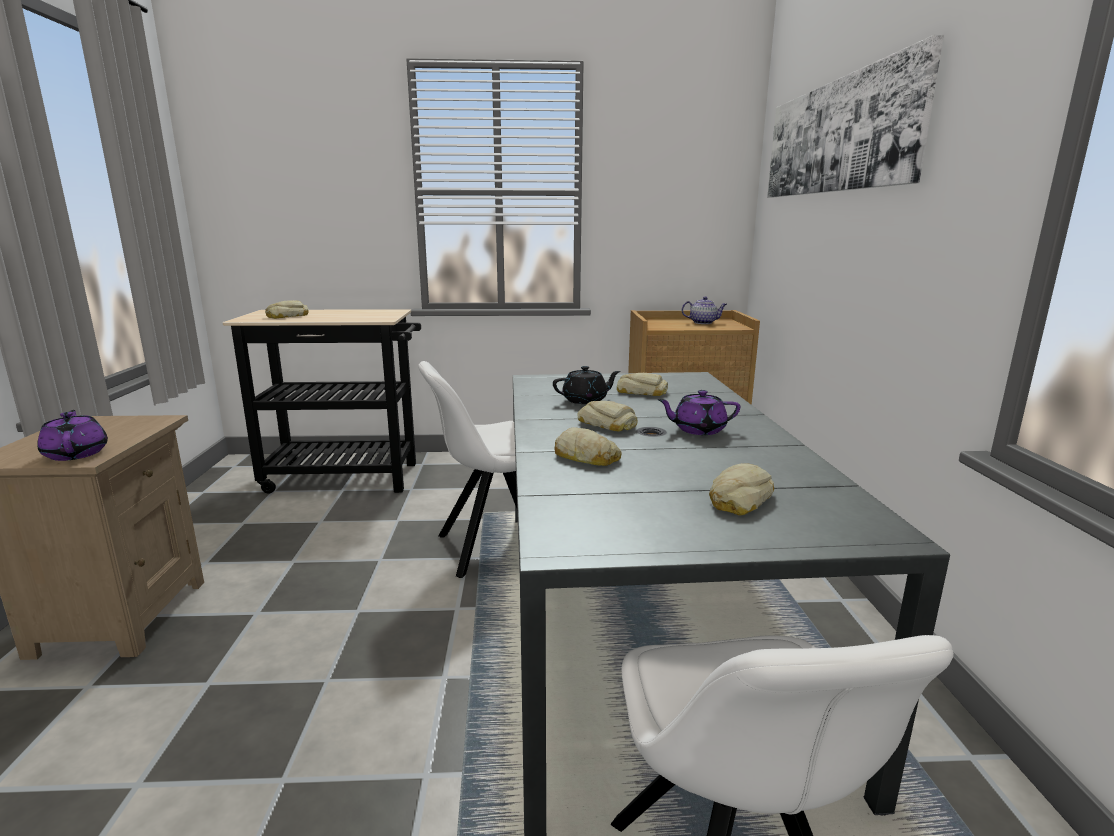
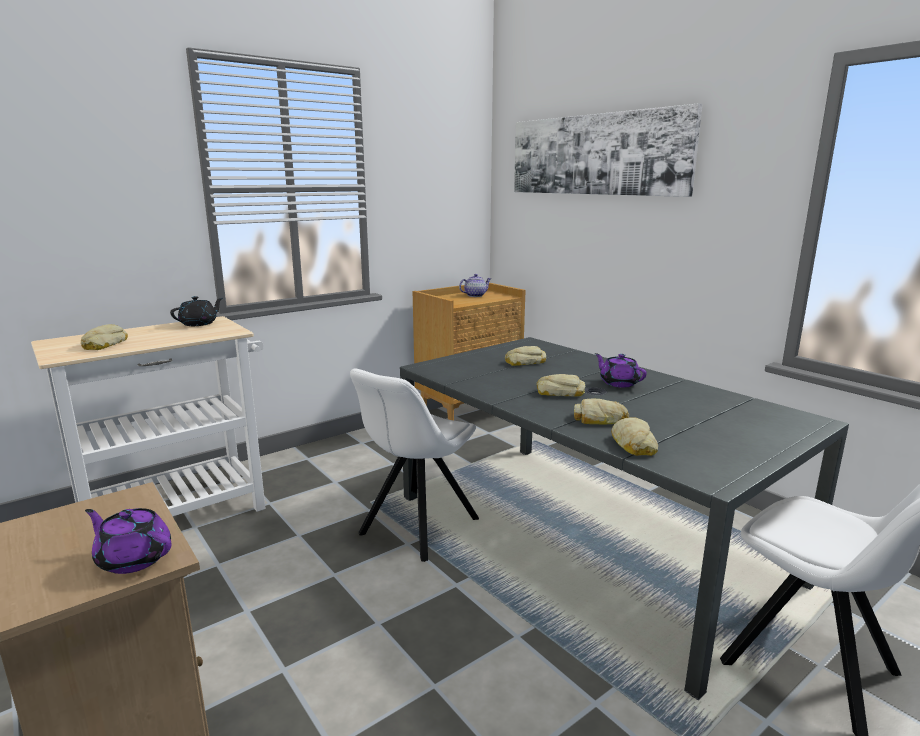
camera: 35 degrees left, 0 degrees up
(345, 478) = (178, 514): black cart -> white cart
(585, 400) = (505, 377): black teapot -> black teapot (199, 323)
(698, 430) = (618, 383): purple teapot -> purple teapot turned 90 degrees clockwise
(737, 499) = (726, 422): bread -> bread (633, 444)

